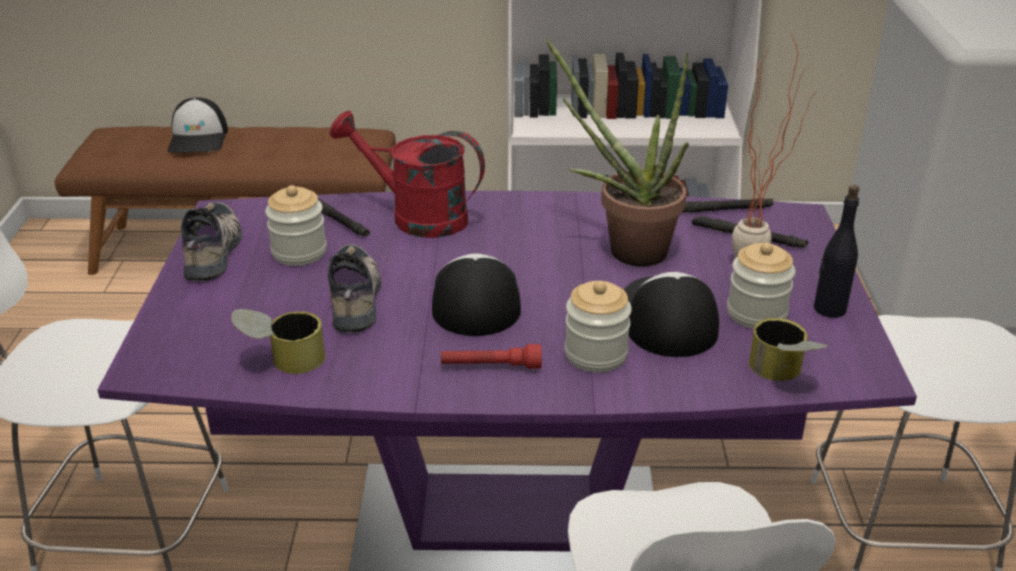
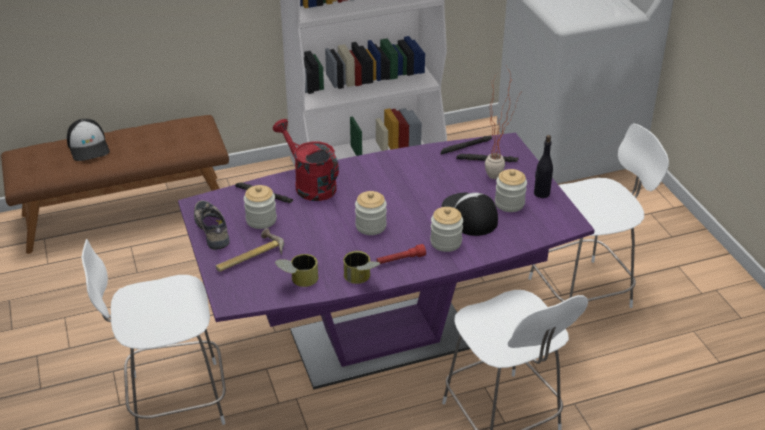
camera: 20 degrees left, 5 degrees up
(235, 302) = (249, 256): none -> hammer
(357, 297) = (310, 239): shoe -> none
(416, 217) = (310, 184): red watering can -> red watering can turned 45 degrees clockwise
(474, 299) = (371, 226): cap -> jar
(625, 249) = (430, 181): potted plant -> none
(782, 375) = (534, 233): can -> can (361, 279)

